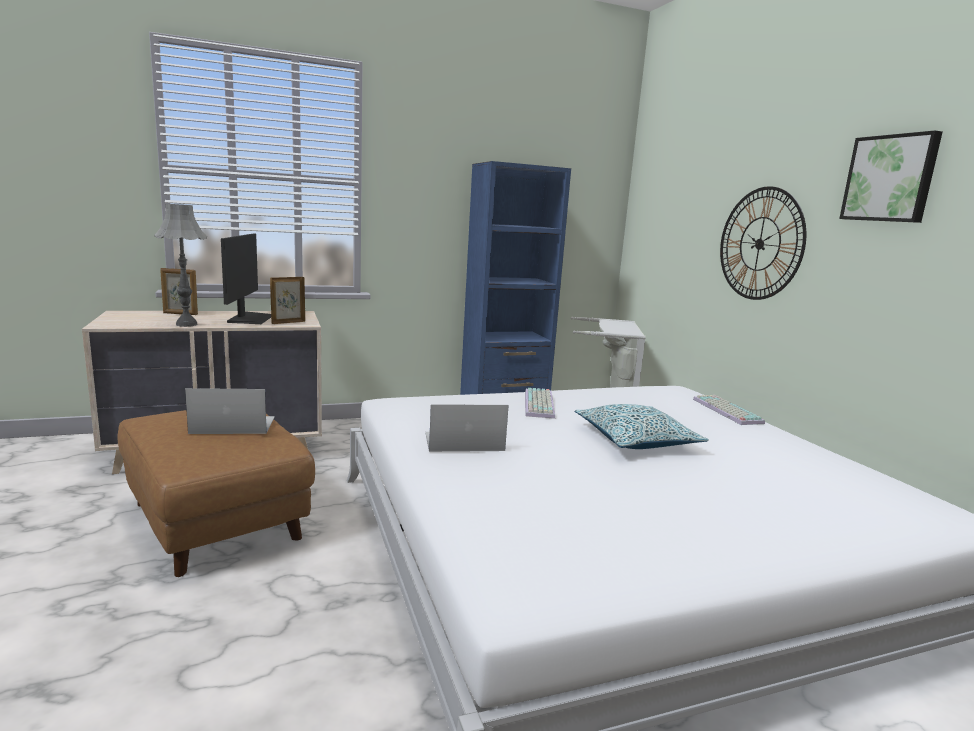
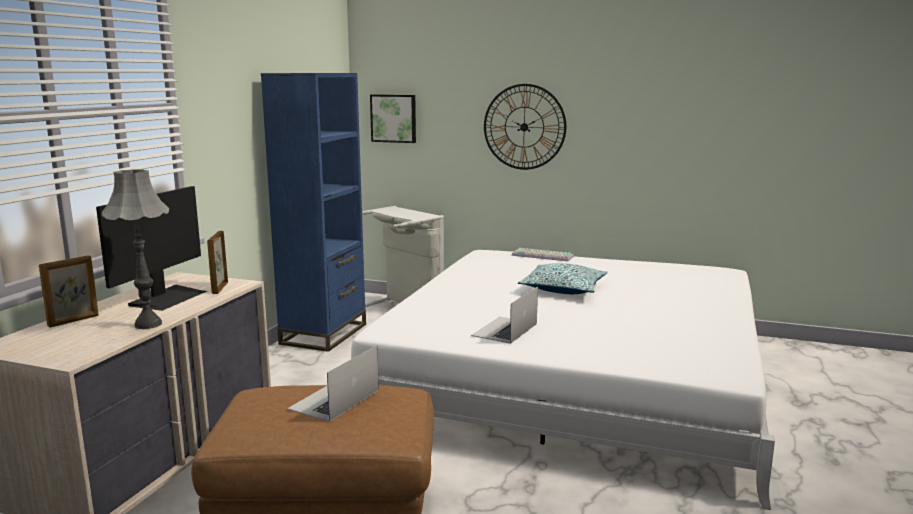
camera: 50 degrees left, 0 degrees up
(250, 318) = (168, 298): monitor -> monitor turned 75 degrees clockwise
(540, 404) = (464, 290): keyboard -> none
(890, 178) = (623, 80): picture -> picture (394, 118)

